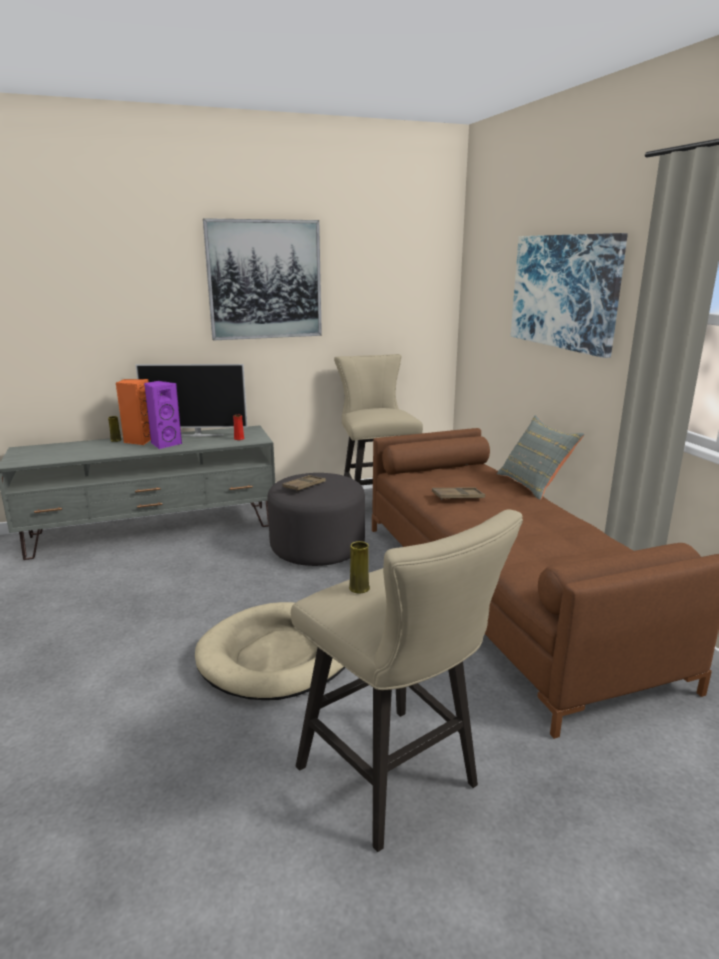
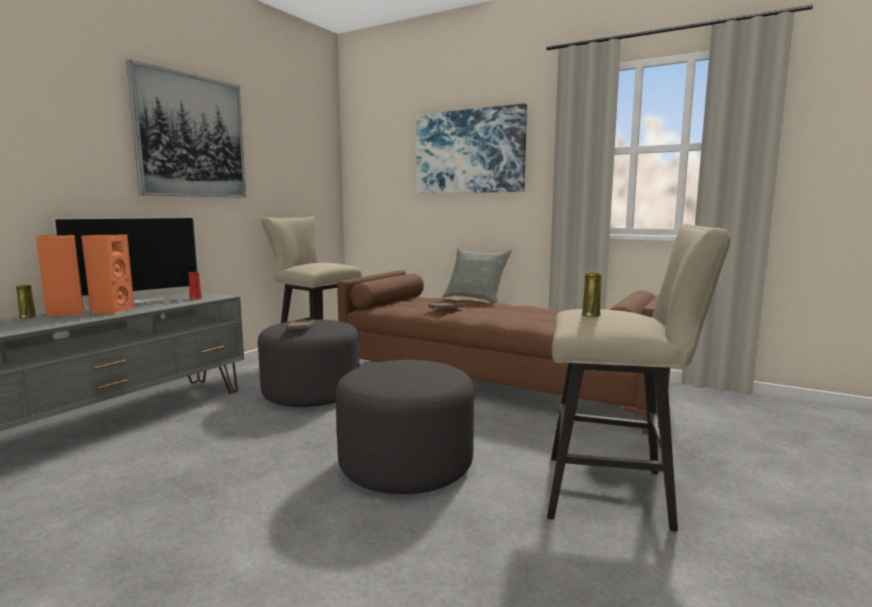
camera: 40 degrees left, 10 degrees down
(165, 444) = (111, 310): purple speaker -> orange speaker
(278, 655) = (406, 464): beige dog bed -> grey ottoman

